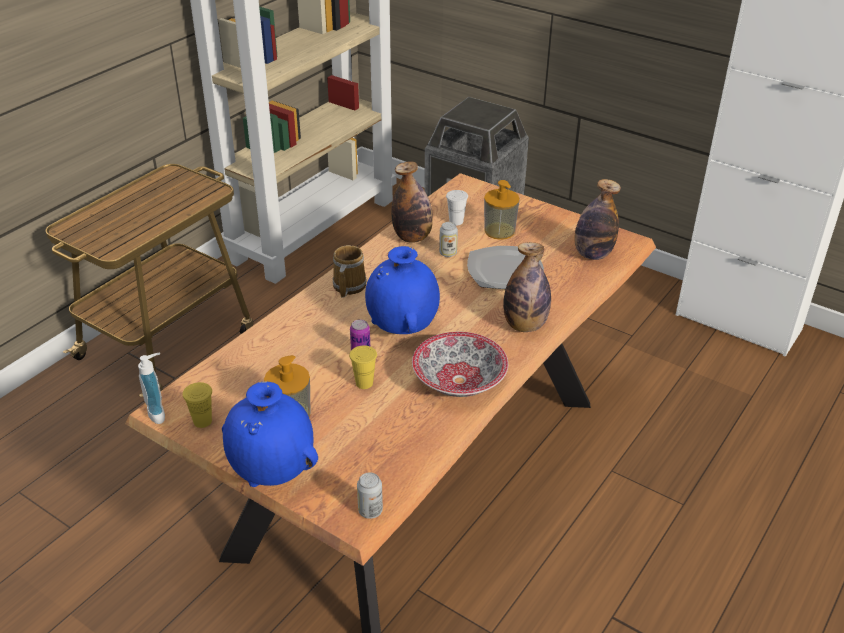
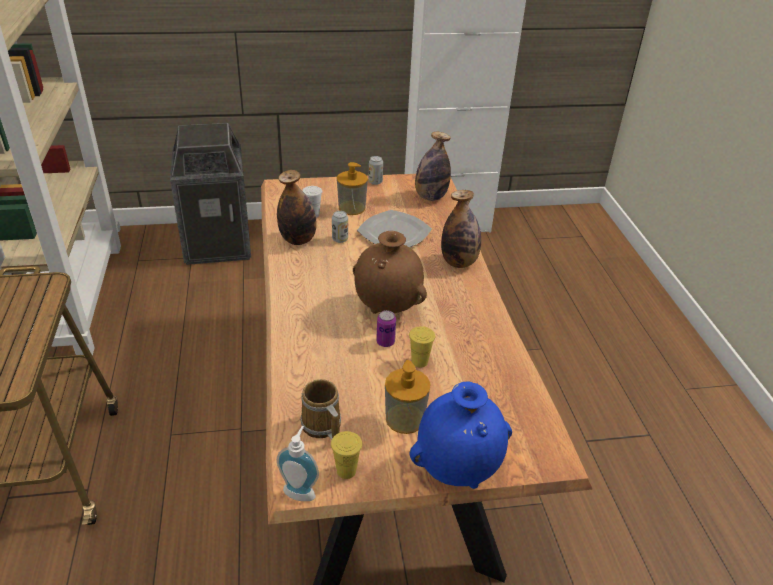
camera: 45 degrees left, 0 degrees up
(347, 286) = (303, 299): mug -> mug (321, 426)
(370, 511) = (555, 446): can -> can (375, 182)
(402, 329) = (388, 308): blue vase -> brown vase
(459, 381) = (475, 322): bowl -> none

